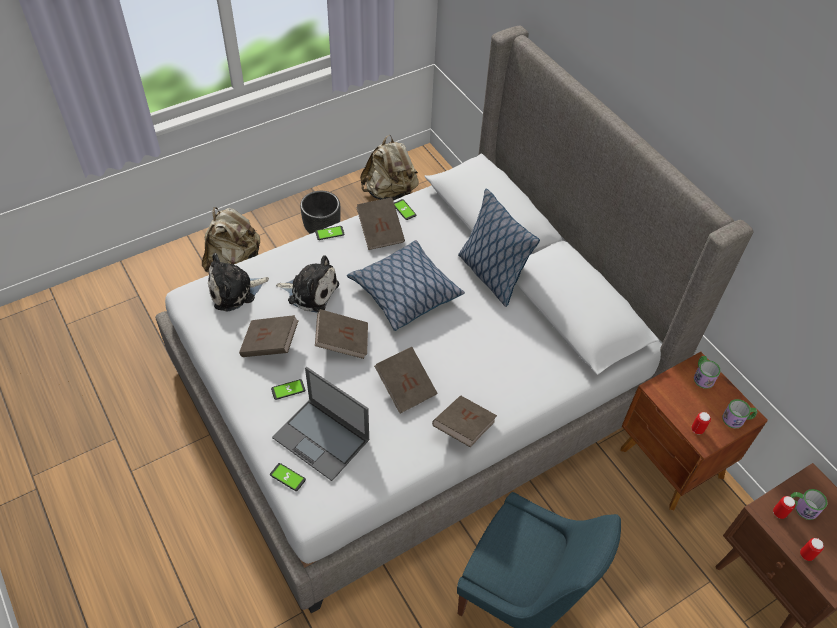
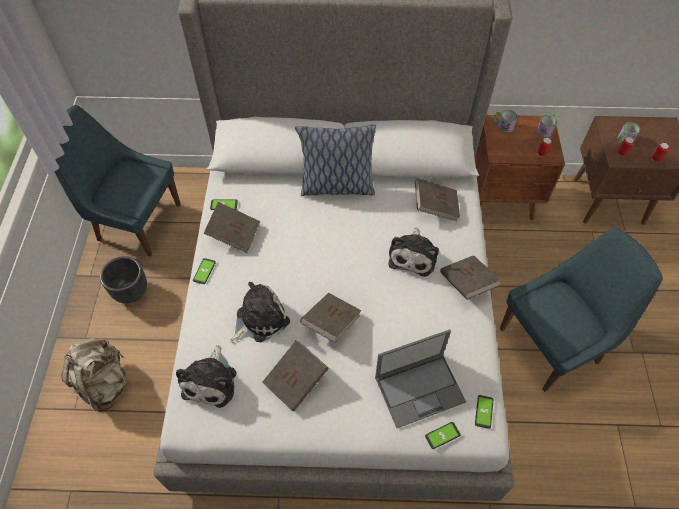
camera: 55 degrees left, 5 degrees up
(288, 390) = (353, 390): phone -> phone (484, 411)
(390, 192) = (136, 221): beige backpack -> blue chair
(404, 293) = (312, 251): pillow -> none
(406, 387) = (406, 301): brown book -> brown book (435, 206)
(461, 369) = (413, 255): none -> plush toy

